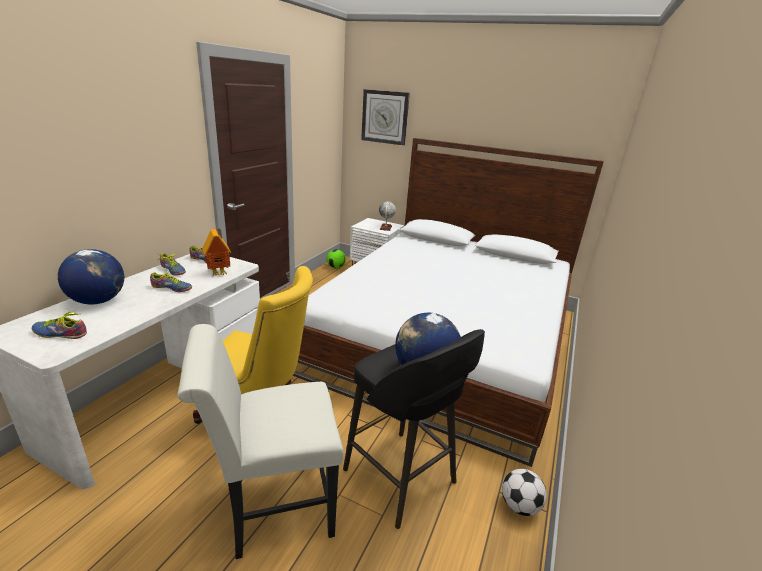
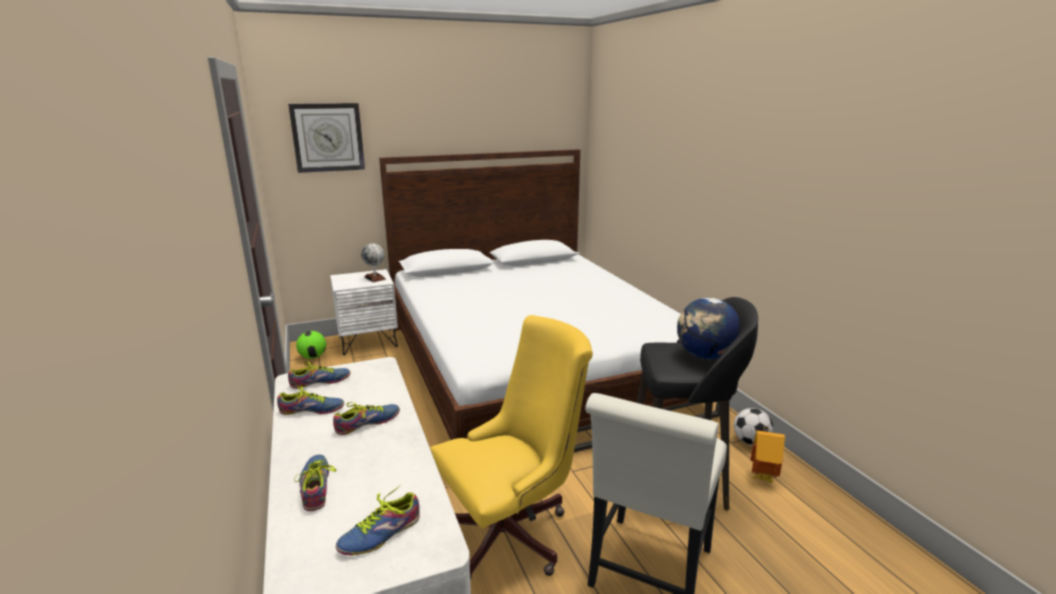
camera: 45 degrees left, 5 degrees down
(98, 301) = (319, 486): globe -> shoe
(220, 273) = (377, 383): toy house -> toy house (762, 476)

